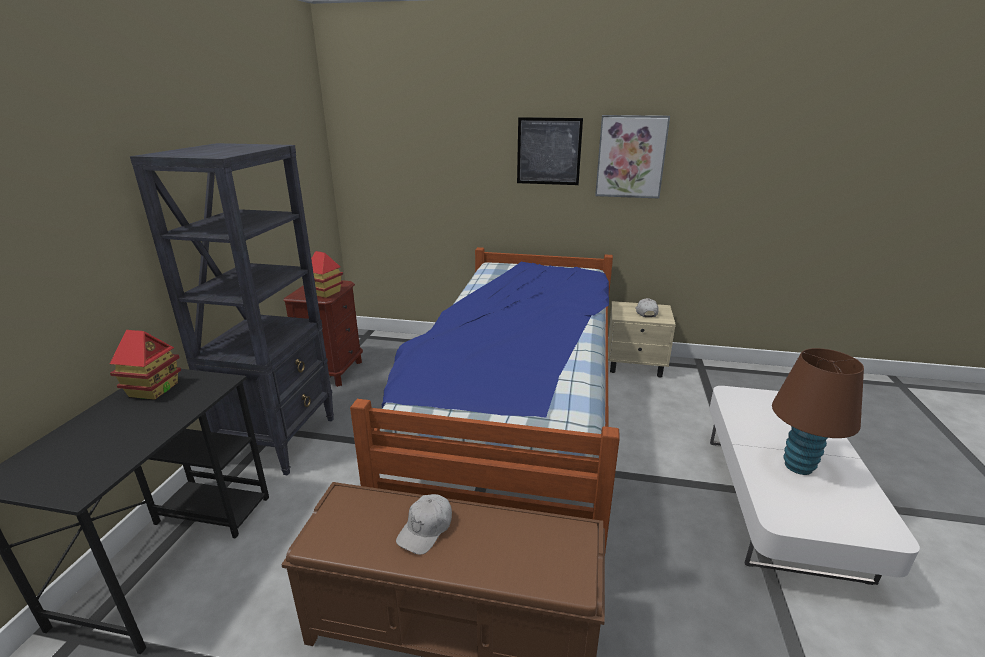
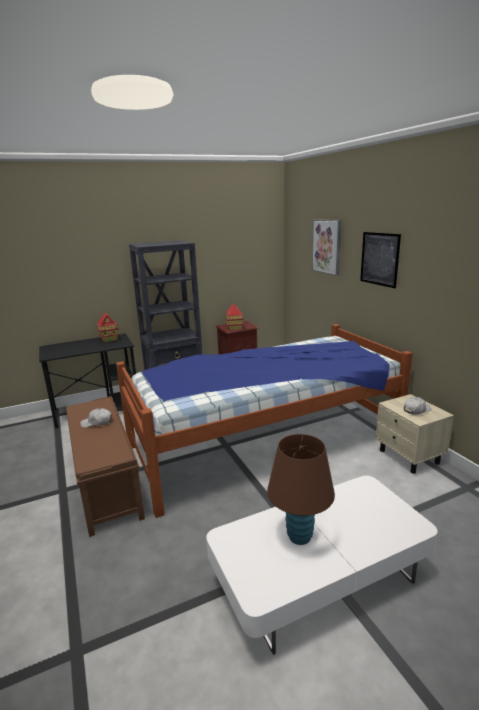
camera: 55 degrees right, 5 degrees down
(631, 157) = (431, 269): picture -> picture (327, 246)

